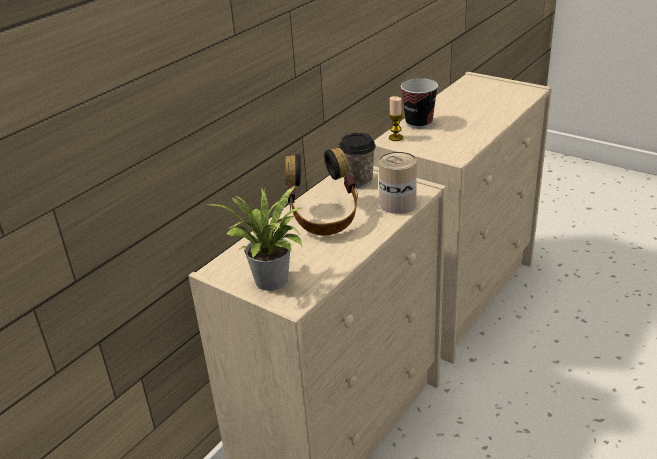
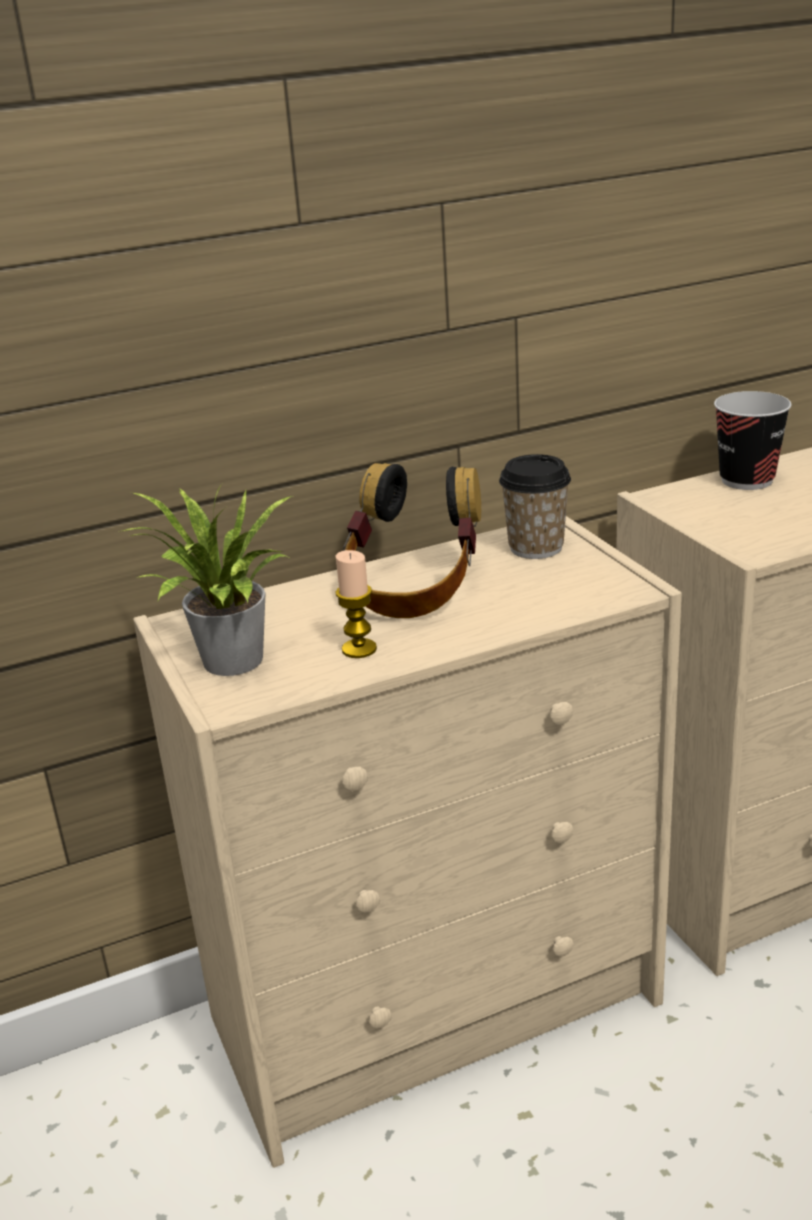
camera: 30 degrees right, 5 degrees down
(395, 138) = (677, 495): candle -> candle (359, 649)
(397, 204) = (562, 600): can -> none

